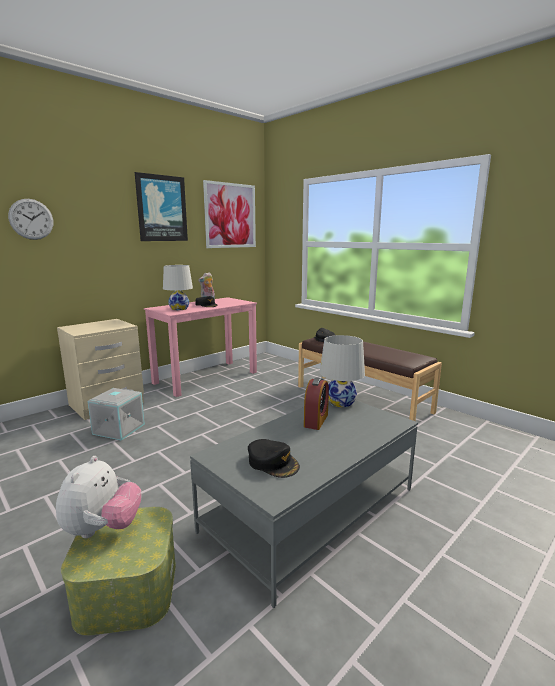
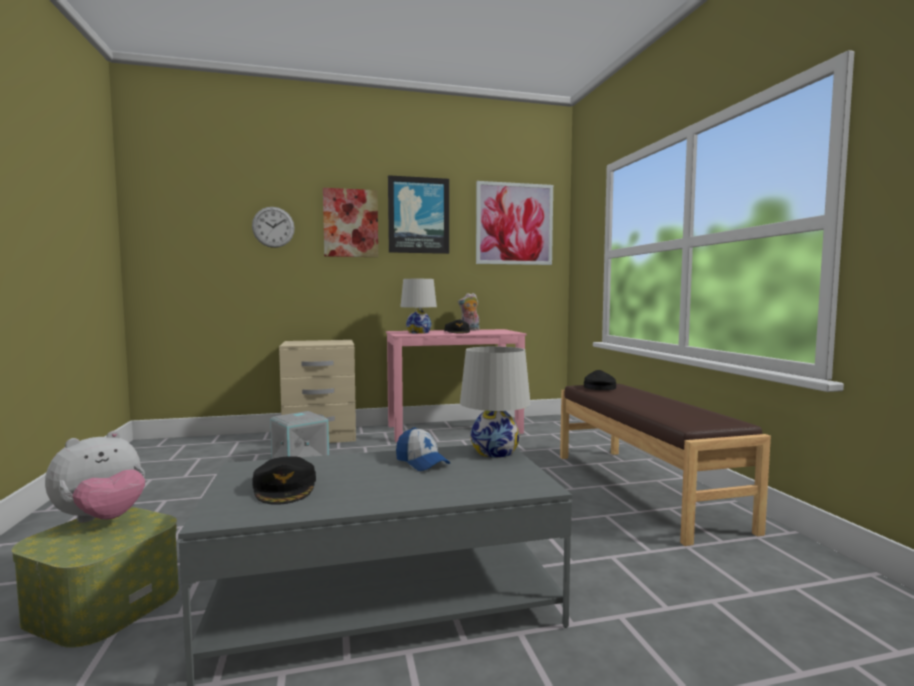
camera: 30 degrees right, 10 degrees down
(105, 215) = (350, 223): none -> picture
(316, 420) = (422, 462): alarm clock -> cap

